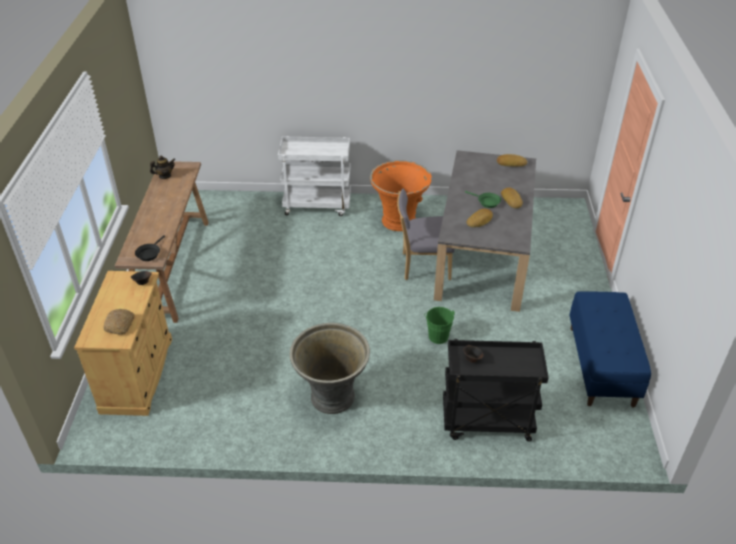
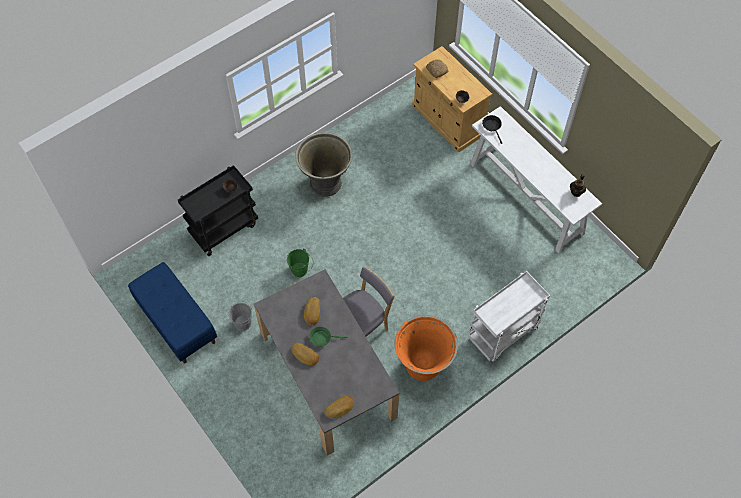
camera: 140 degrees right, 20 degrees up
(174, 268) = (526, 199): brown console table -> white console table
(531, 329) = (242, 321): none -> grey bucket

